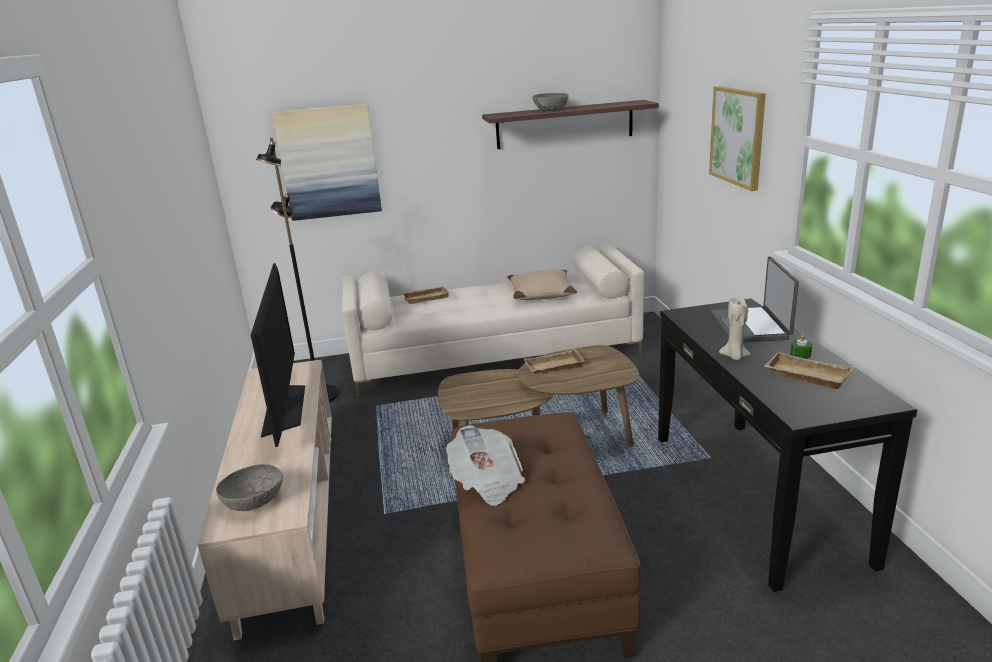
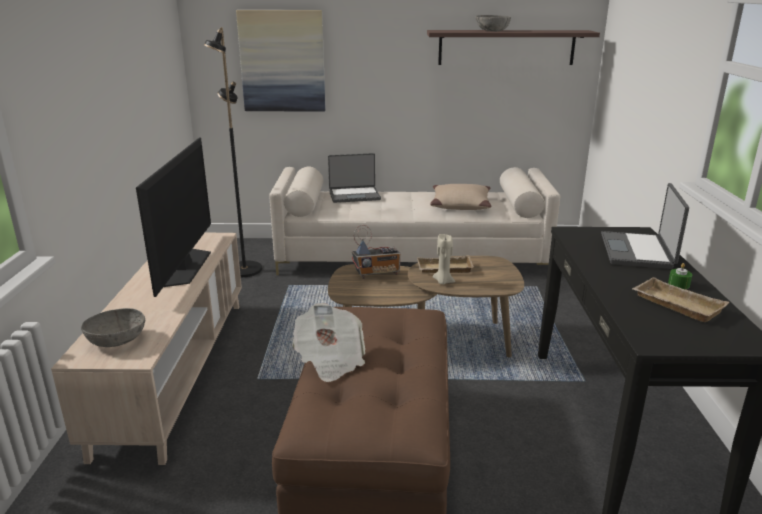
camera: 10 degrees right, 0 degrees up
(426, 297) = (354, 195): beige tray -> laptop
(485, 382) = (377, 274): none -> radio
(734, 356) = (607, 276): beige candle -> beige candle (443, 282)
(738, 136) = (665, 64): picture -> none

